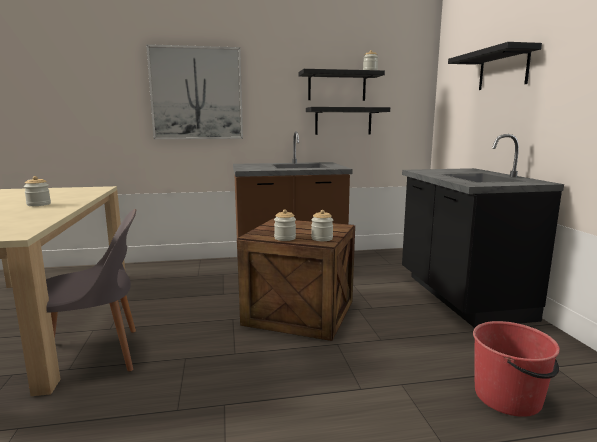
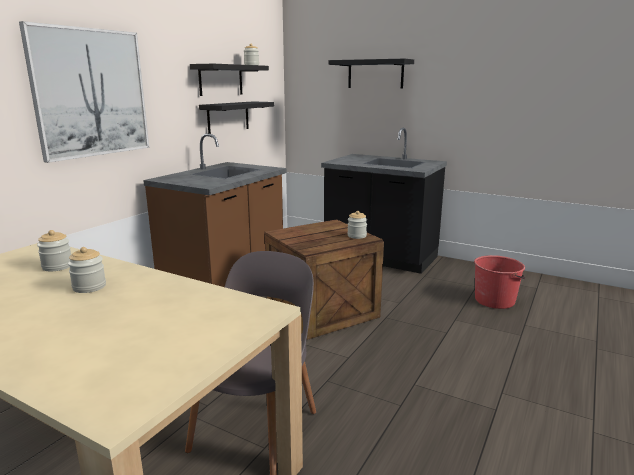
camera: 50 degrees left, 5 degrees up
(285, 238) = (335, 243): jar -> jar (57, 266)

